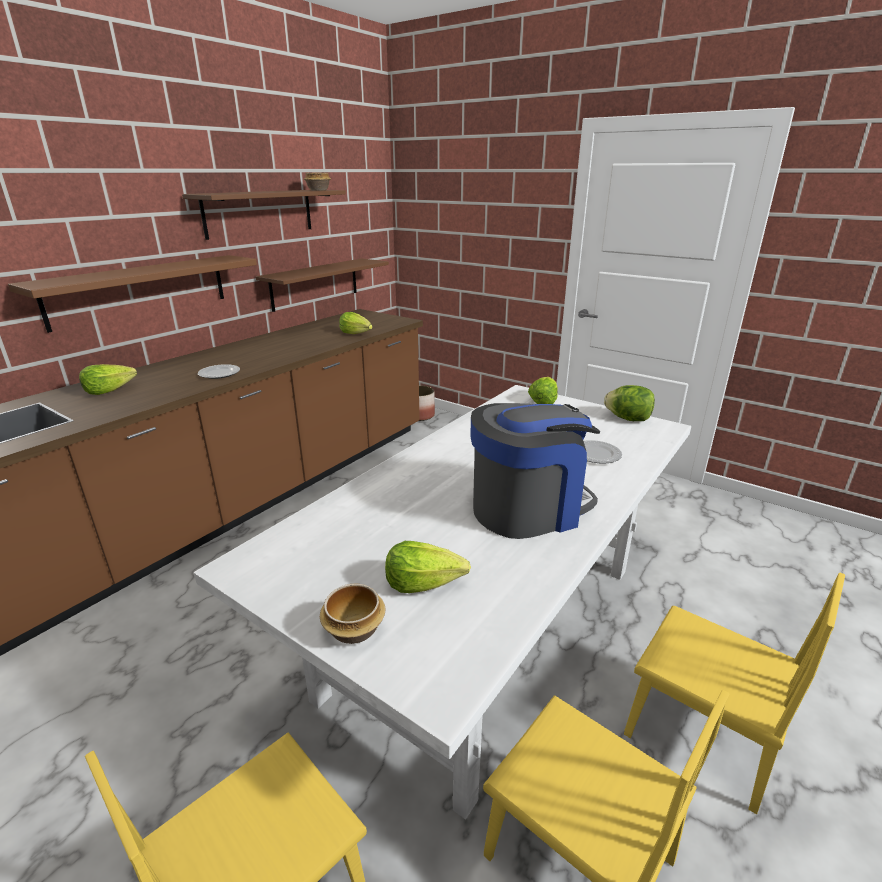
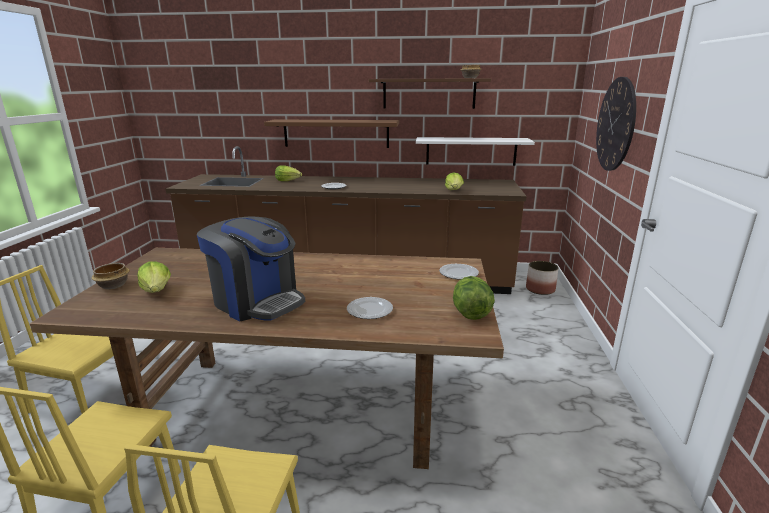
camera: 60 degrees right, 5 degrees down
(315, 284) = (471, 151): brown shelf -> white shelf
(488, 234) = (615, 125): none -> wall clock
(490, 626) = (301, 407): white dining table -> brown dining table
(543, 401) = (458, 273): lettuce -> plate

